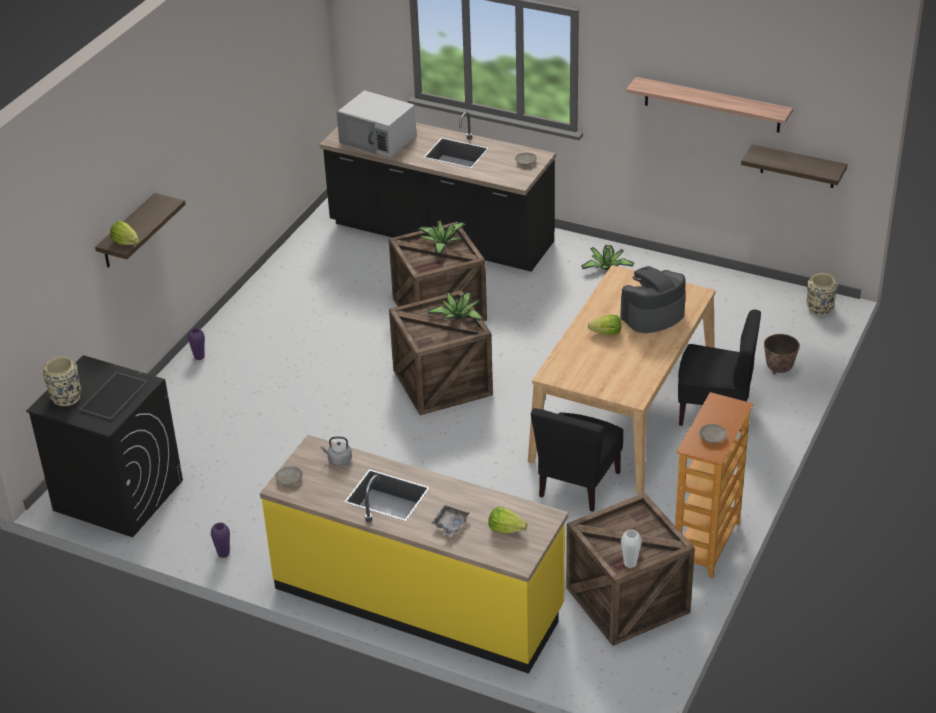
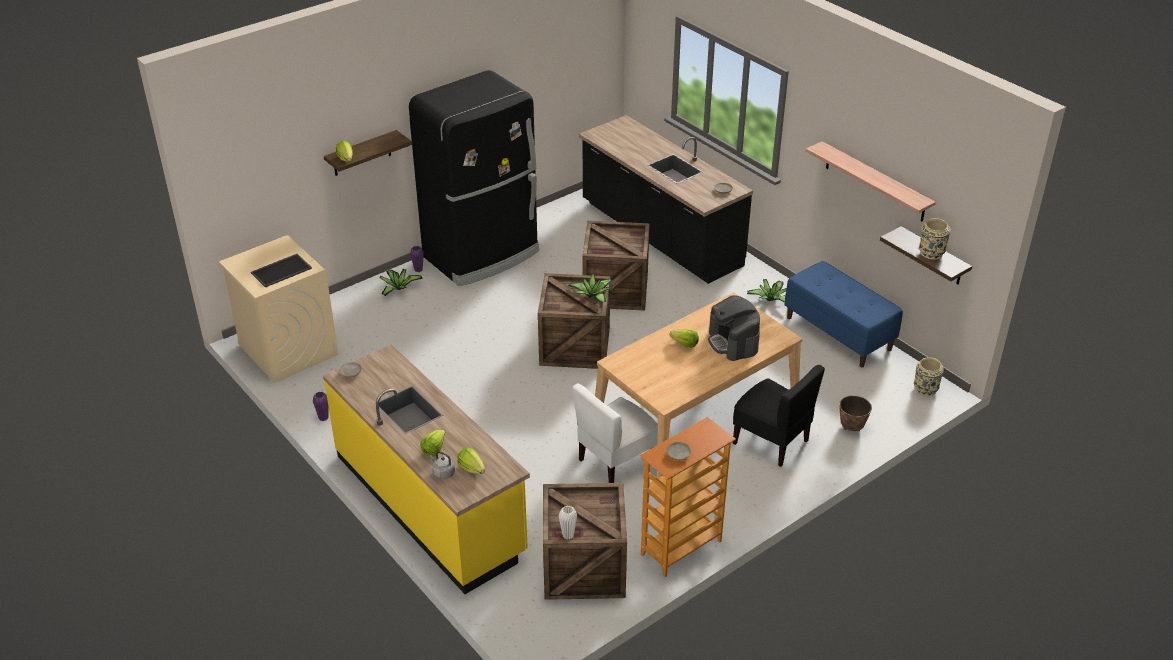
camera: 25 degrees right, 0 degrees up
(66, 398) = (250, 261): beige vase -> beige vase (931, 253)
(117, 495) = (288, 349): black washing machine -> beige washing machine
(261, 317) = (483, 255): none -> black fridge
(338, 460) = (396, 371): grey kettle -> grey kettle (443, 472)
(378, 139) = (625, 142): white microwave -> none
(442, 244) = (625, 237): potted plant -> potted plant (398, 288)
(450, 525) = (434, 449): grey tray -> lettuce
(578, 484) = (616, 461): black chair -> white chair
(652, 315) = (733, 342): coffee machine -> coffee machine turned 105 degrees counterclockwise
(699, 280) = (839, 333): none -> blue bench

